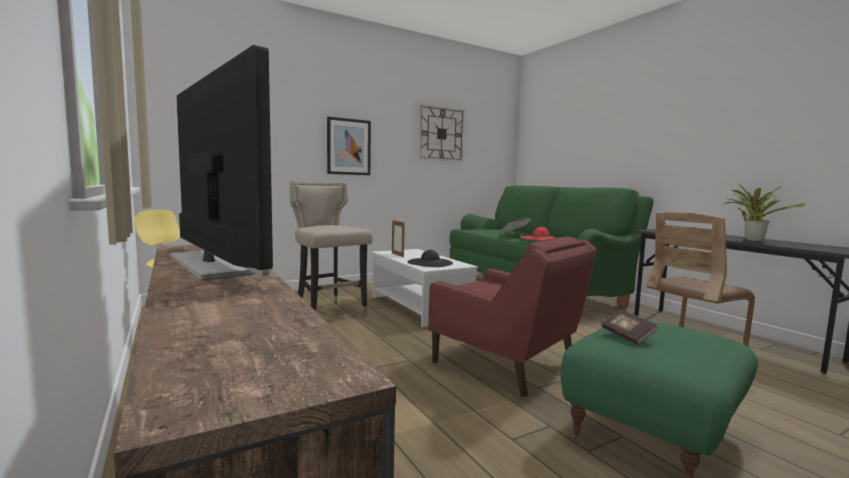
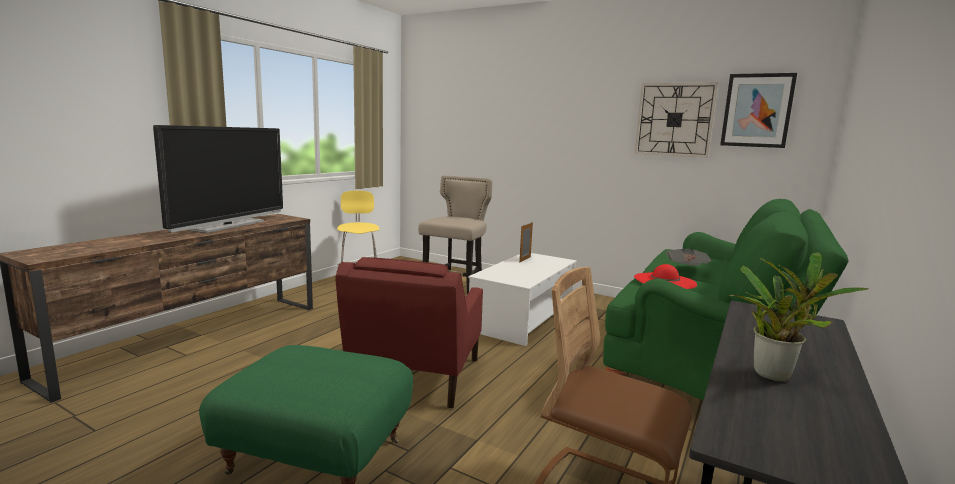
camera: 60 degrees right, 5 degrees up
(348, 147) = (551, 140): picture -> picture (757, 110)
(430, 262) = (509, 272): black hat -> none
(627, 336) = (308, 355): book -> none

